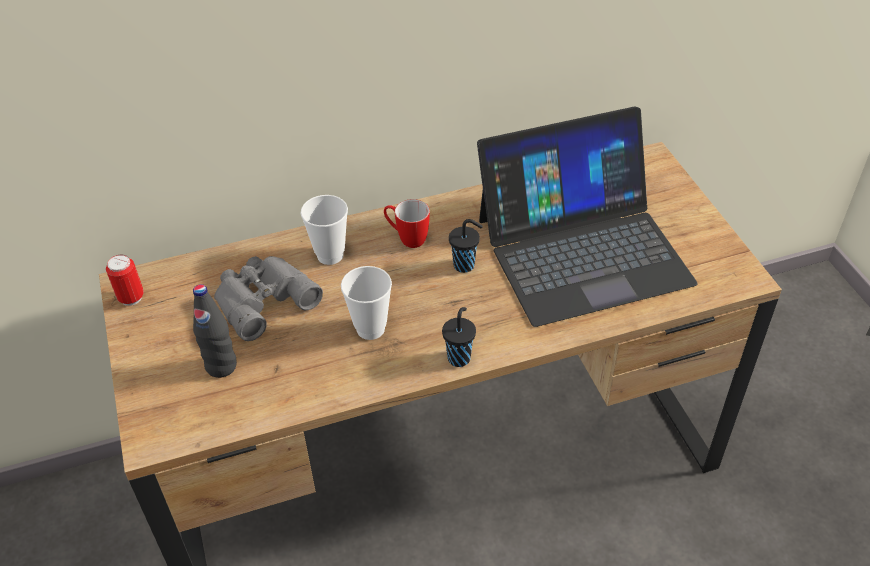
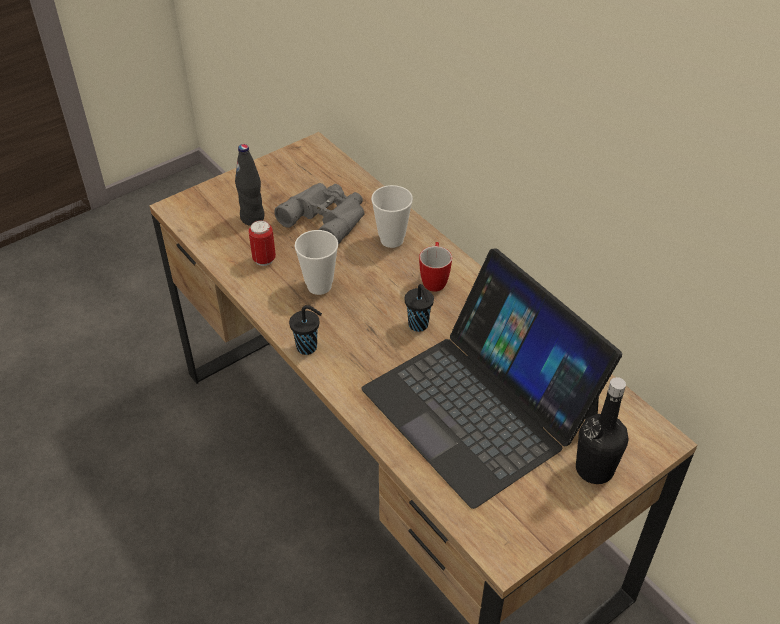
camera: 70 degrees right, 0 degrees up
(131, 298) = (301, 154): can -> can (264, 259)
(672, 202) = (594, 469): none -> black bottle

